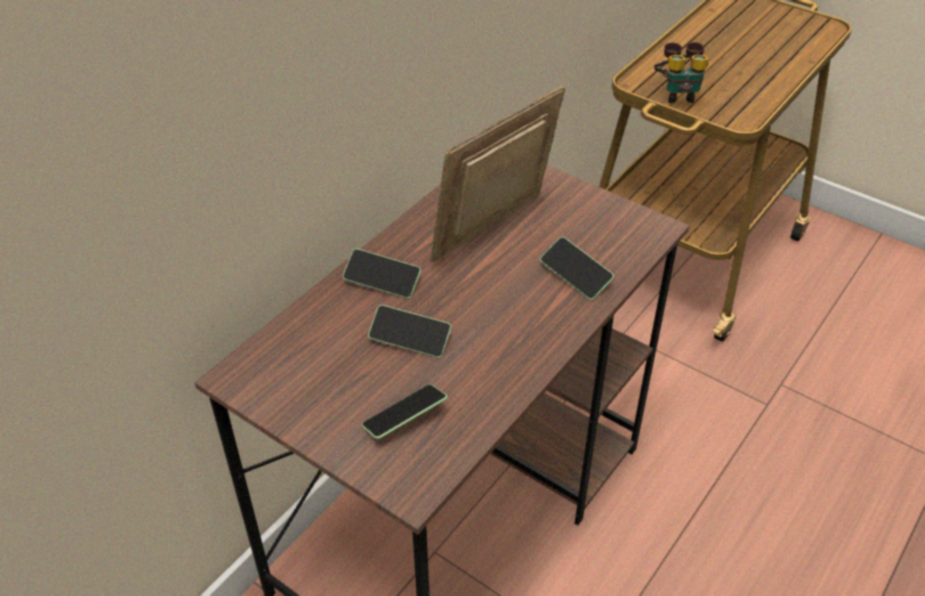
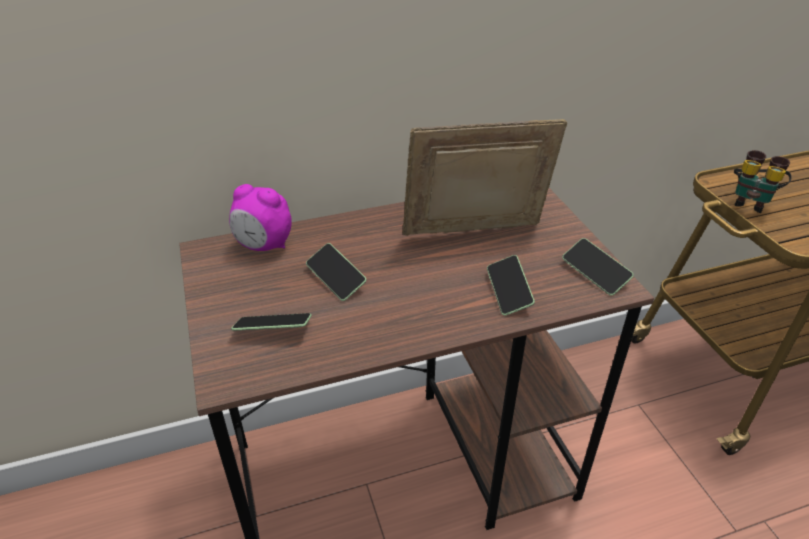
camera: 35 degrees right, 5 degrees down
(297, 340) = (264, 246): none -> alarm clock
(382, 281) = (359, 234): phone -> phone (595, 274)

